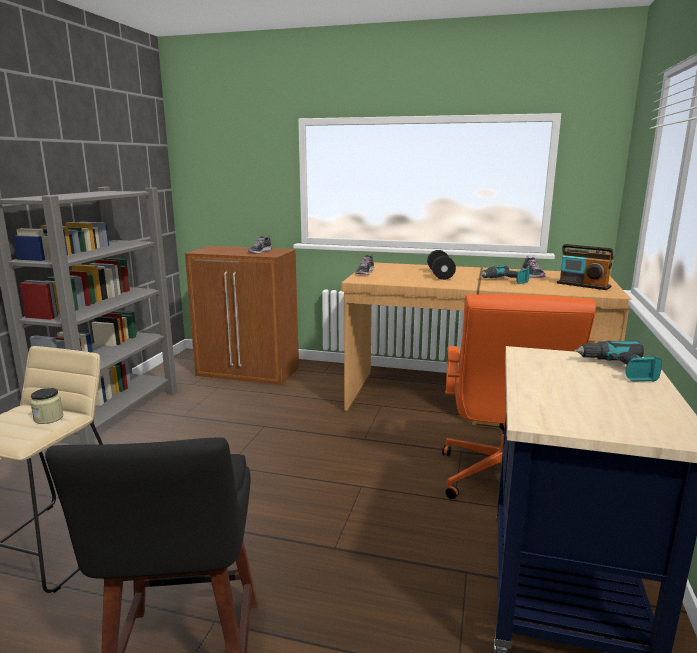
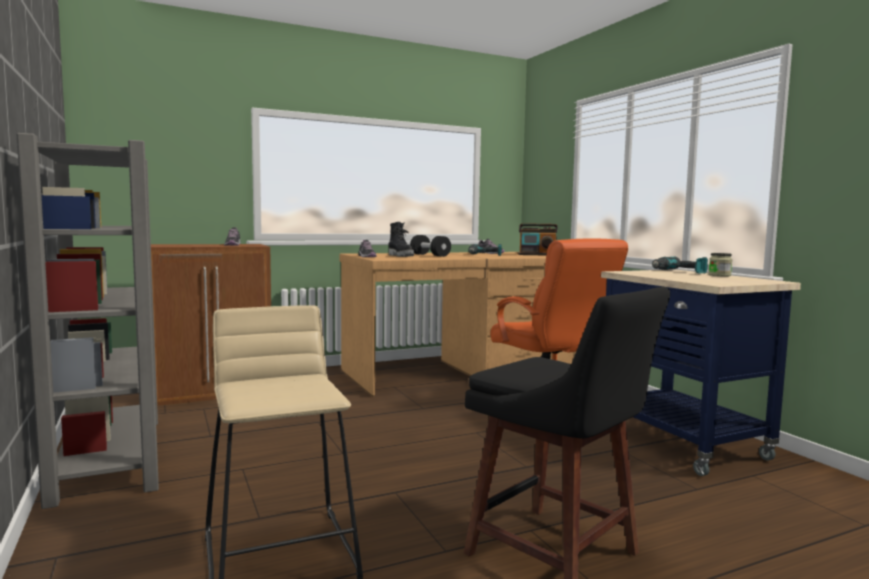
camera: 40 degrees left, 10 degrees down
(48, 418) = (297, 380): jar -> jar (719, 275)
(402, 274) = (401, 256): none -> black boot

